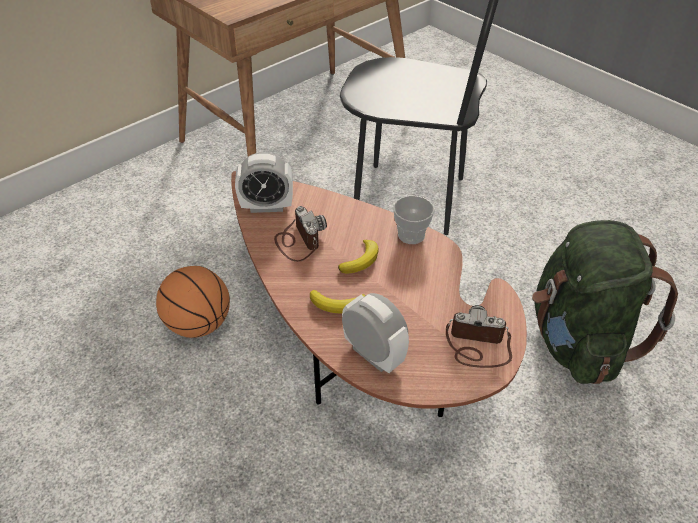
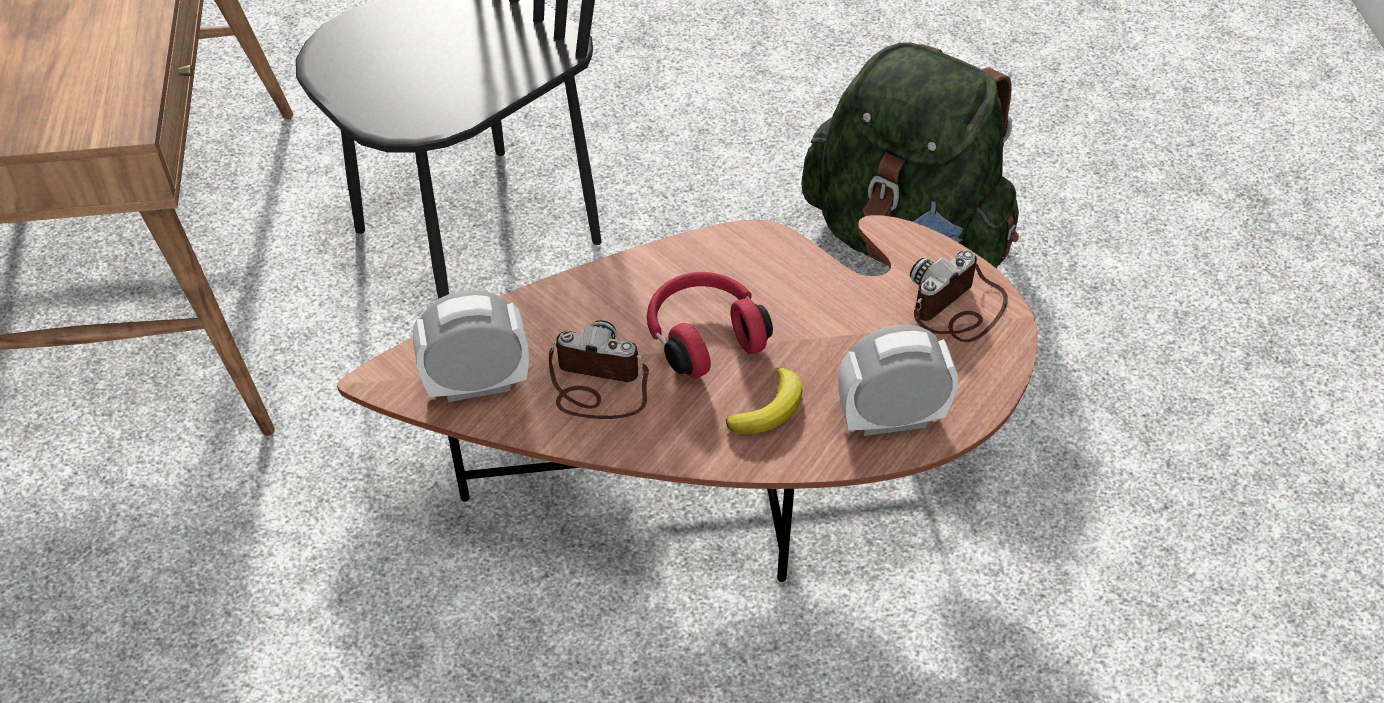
camera: 55 degrees left, 5 degrees up
(199, 324) = (495, 661): basketball -> none
(267, 206) = (477, 384): alarm clock -> alarm clock turned 135 degrees counterclockwise
(361, 260) = (703, 335): banana -> red headphones
(411, 235) = (703, 254): cup -> none

